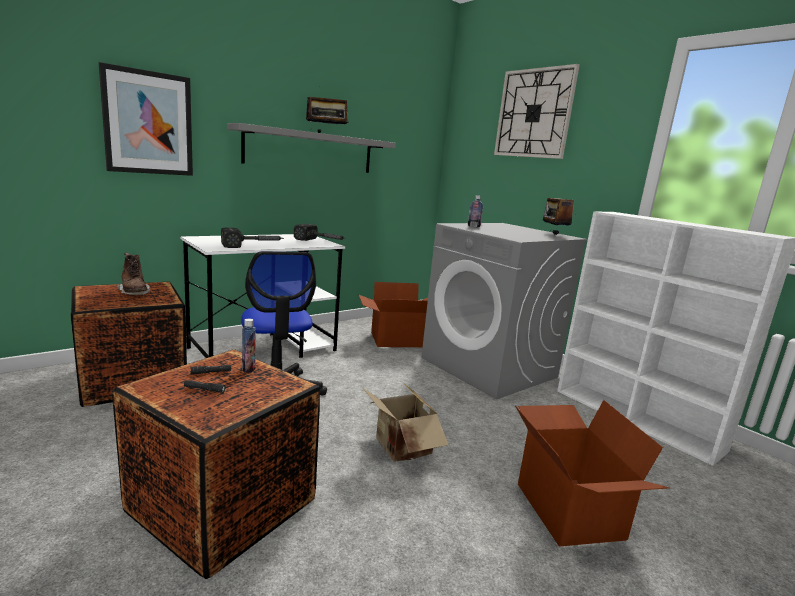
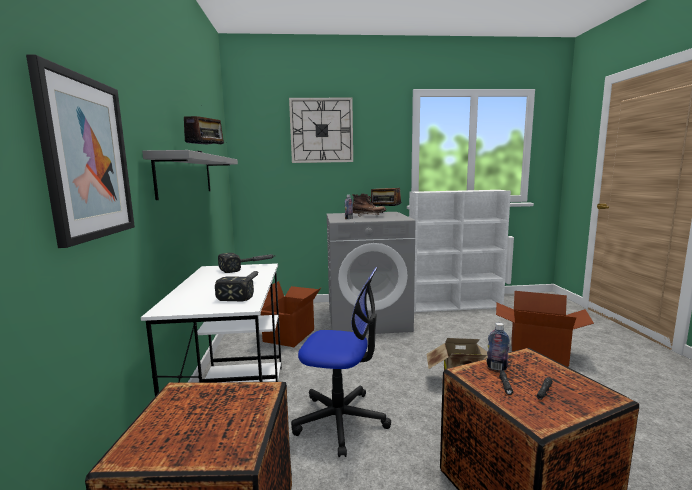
camera: 55 degrees left, 5 degrees down
(134, 293) = (204, 412): brown boot -> brown boot (369, 216)

